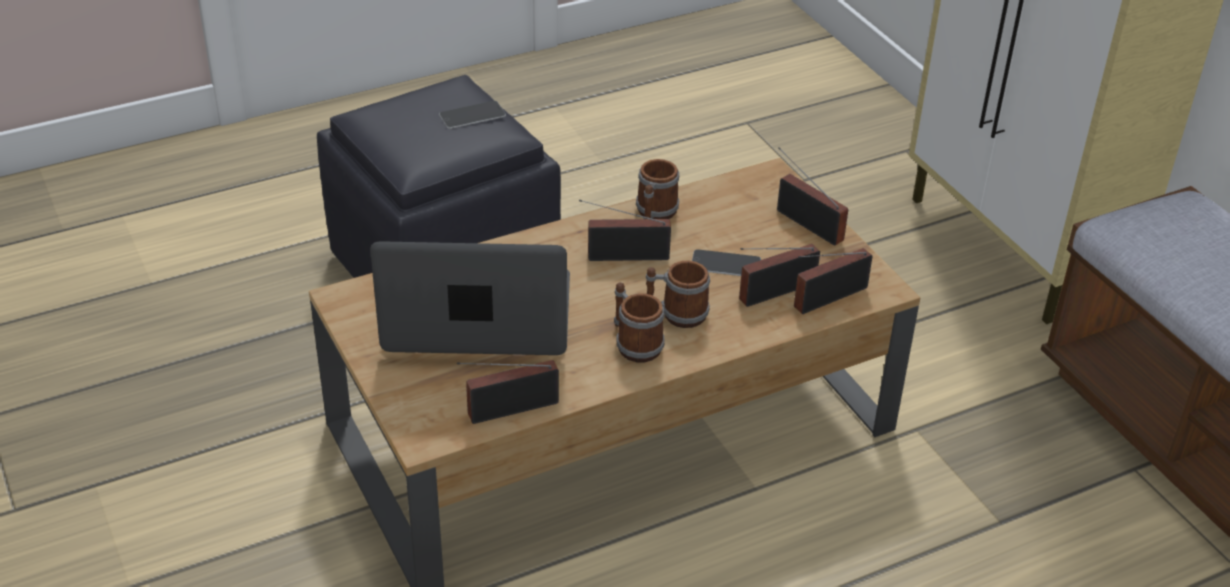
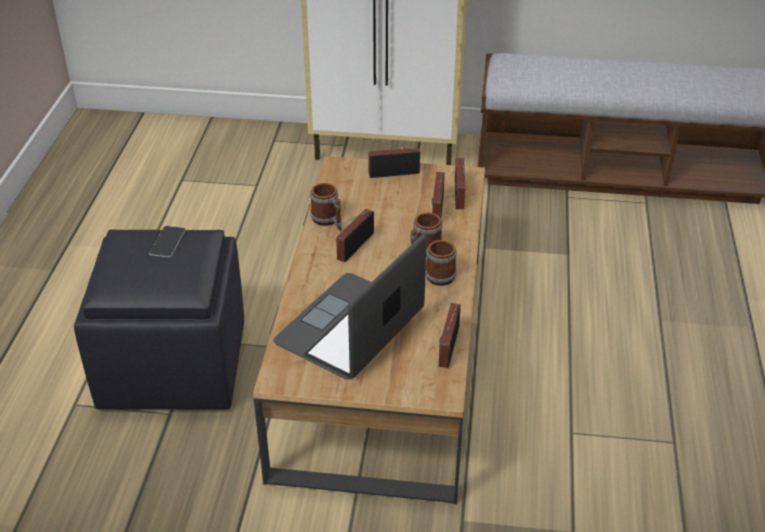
camera: 55 degrees left, 0 degrees up
(725, 264) = (397, 215): phone -> none

